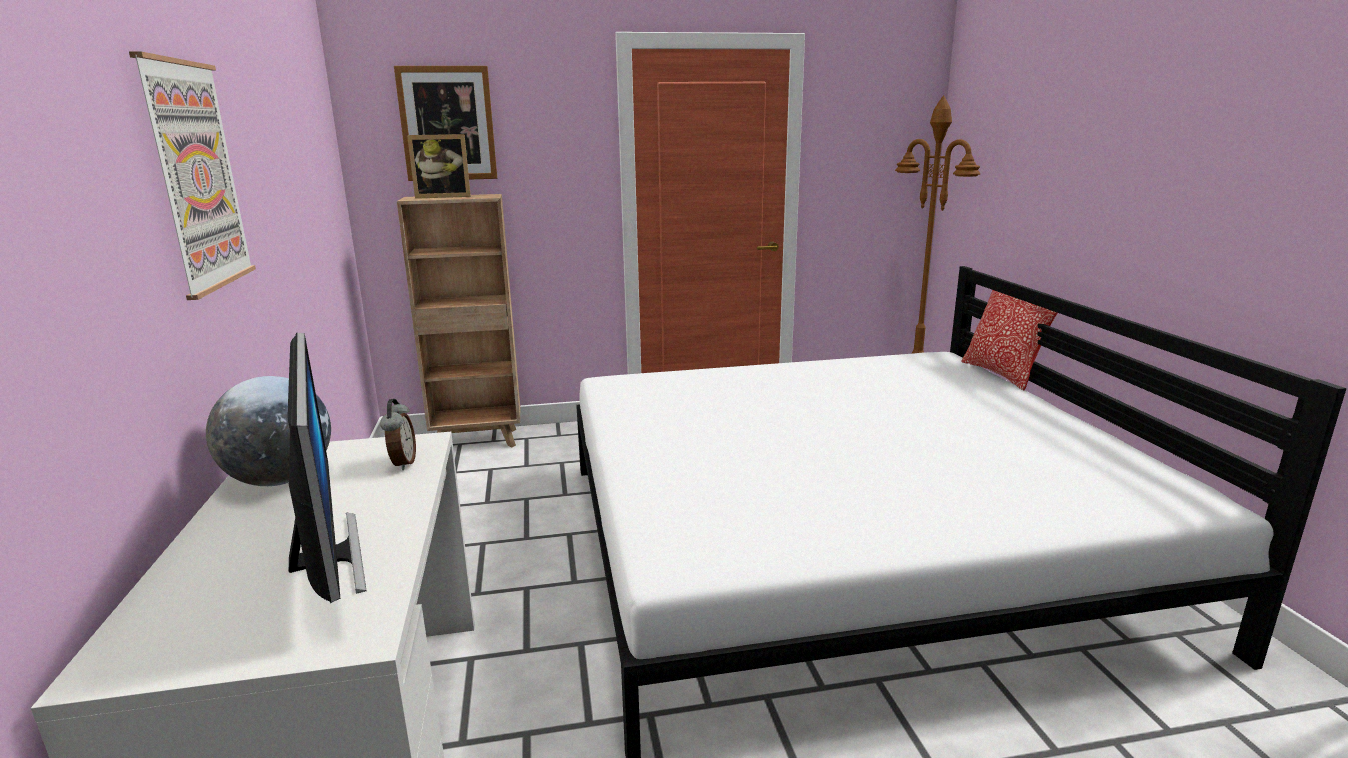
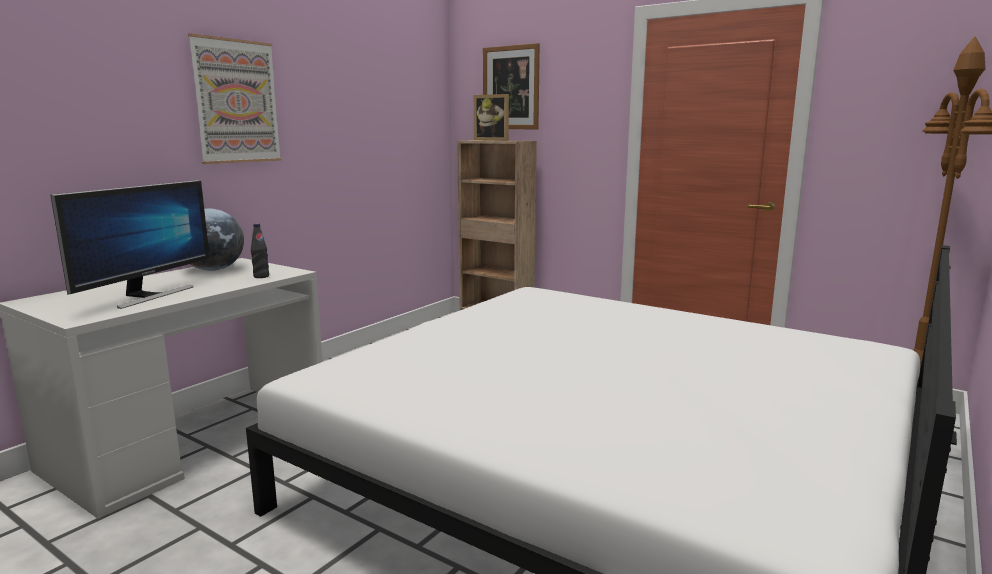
camera: 45 degrees right, 5 degrees down
(402, 463) = (261, 276): alarm clock -> black bottle
(1002, 374) = (915, 379): pillow -> none

